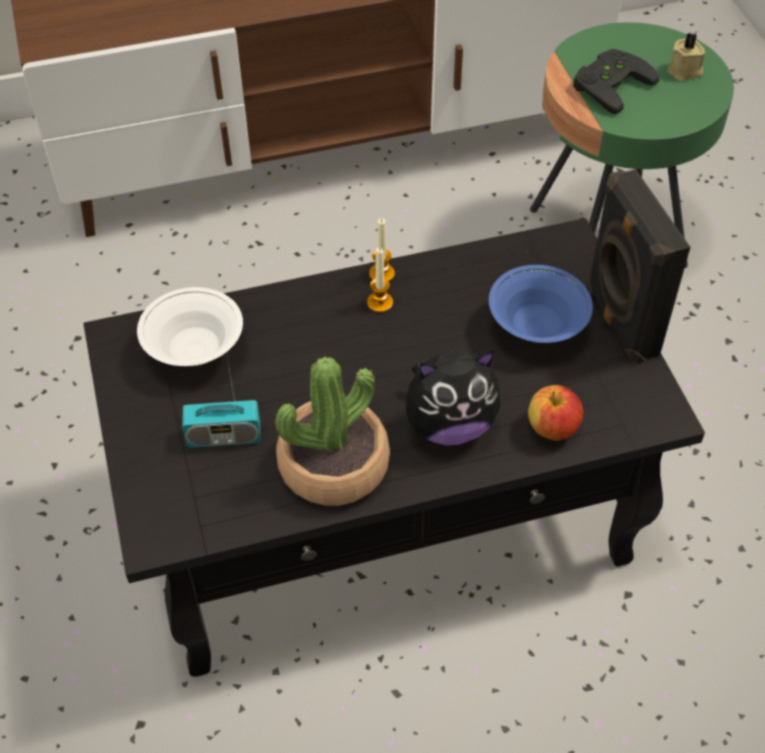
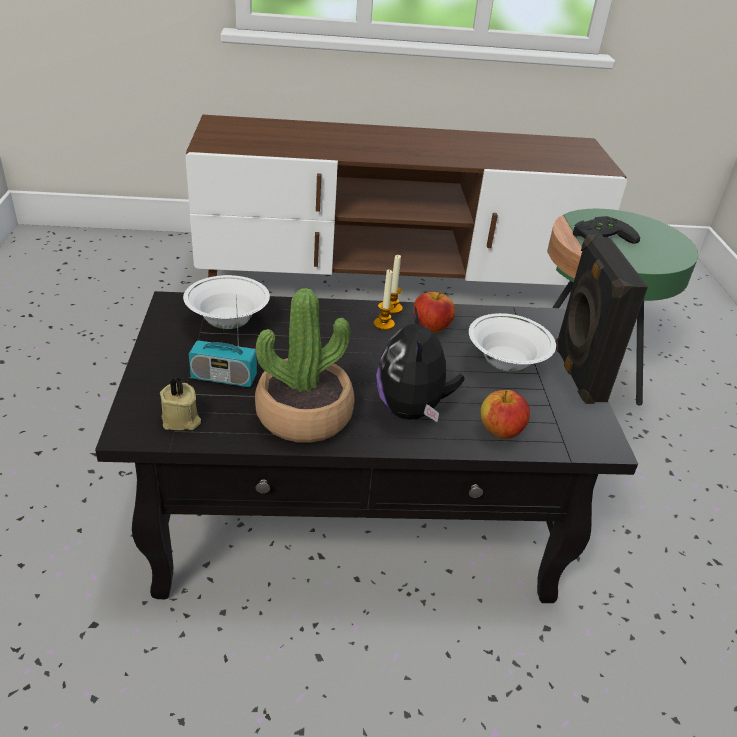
camera: 10 degrees right, 15 degrees down
(437, 293) = (431, 327): none -> apple
(449, 425) = (412, 410): plush toy -> plush toy turned 90 degrees clockwise
(536, 328) = (505, 364): blue bowl -> white bowl
(685, 71) = (661, 241): beige candle -> beige candle (181, 420)

